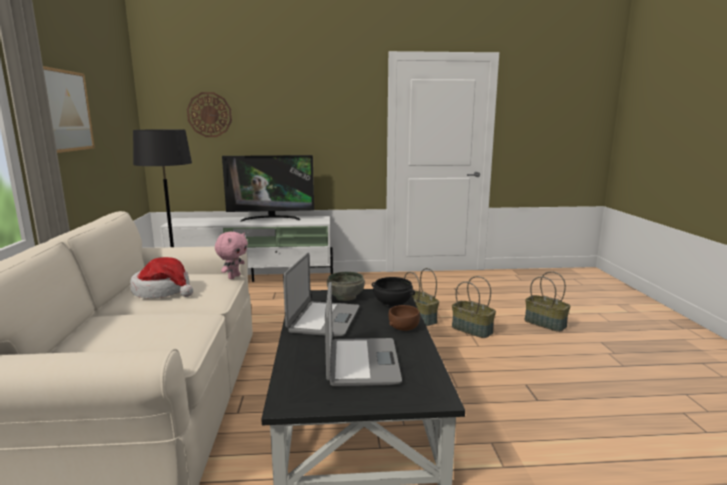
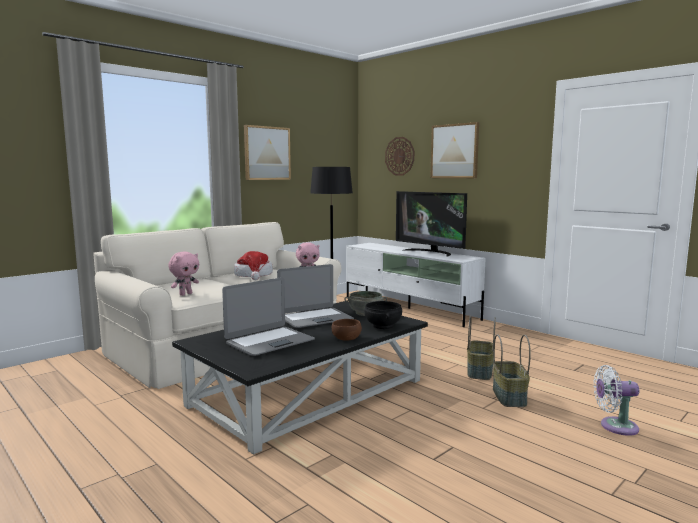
camera: 50 degrees right, 5 degrees down
(157, 347) = (185, 294): none -> pink plush toy
(285, 111) = (454, 151): none -> picture
(545, 323) = (615, 426): basket -> white fan

